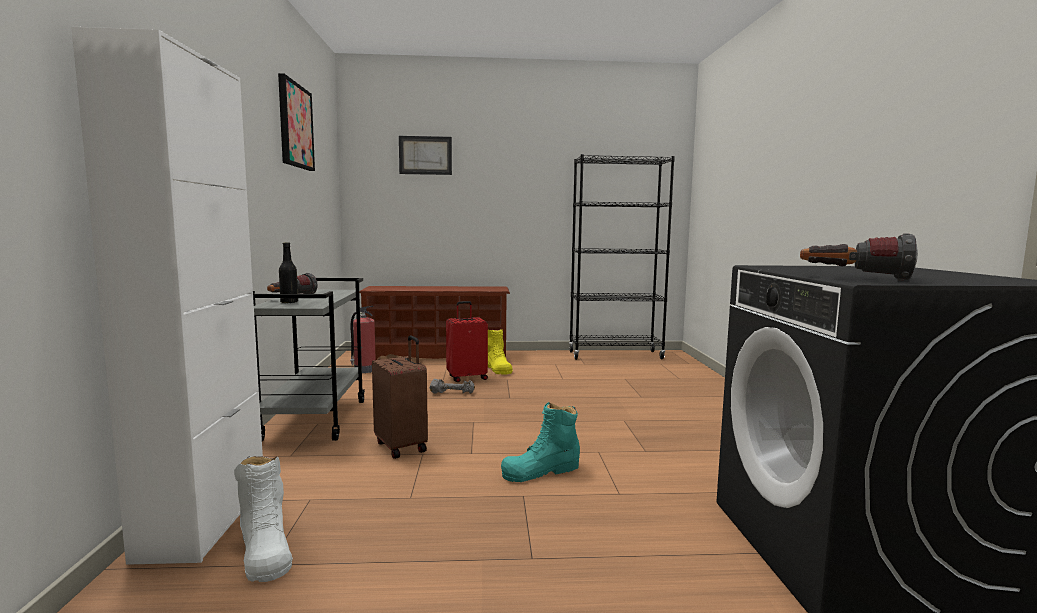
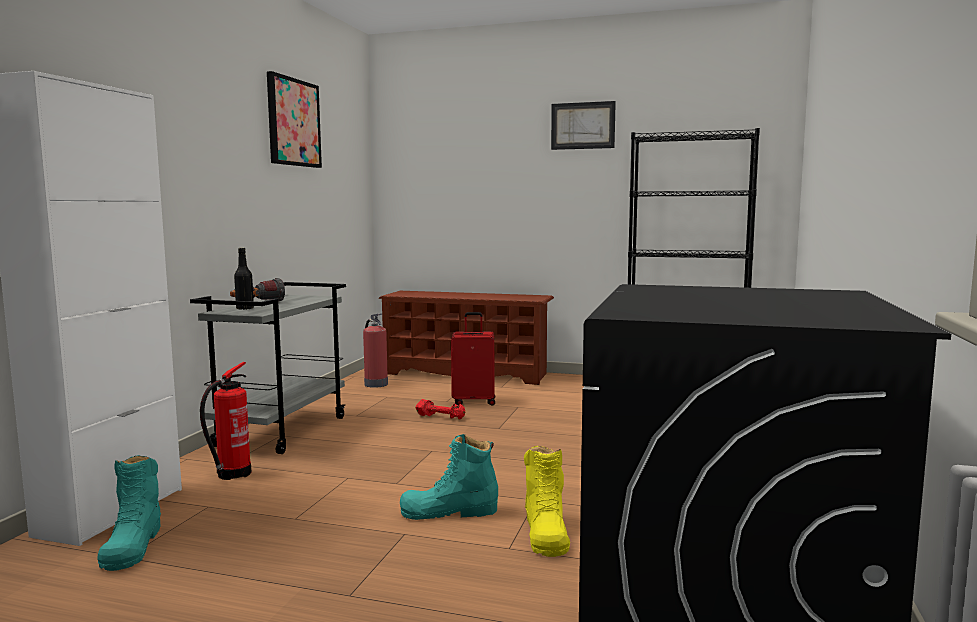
camera: 20 degrees right, 0 degrees up
(265, 551) = (133, 545): white boot -> turquoise boot
(304, 466) = (231, 475): none -> fire extinguisher
(402, 446) = (335, 468): brown suitcase -> none
(425, 155) = (461, 141): picture -> picture (583, 125)
(452, 393) = (441, 417): grey dumbbell -> red dumbbell
(497, 369) = (519, 394): yellow boot -> yellow boot (545, 533)
(853, 278) = (642, 309): flashlight -> none

